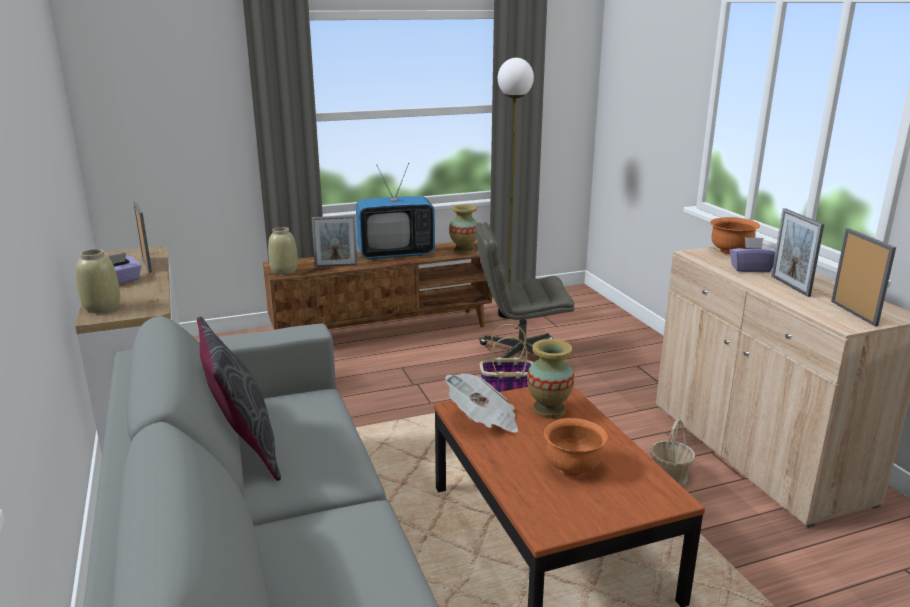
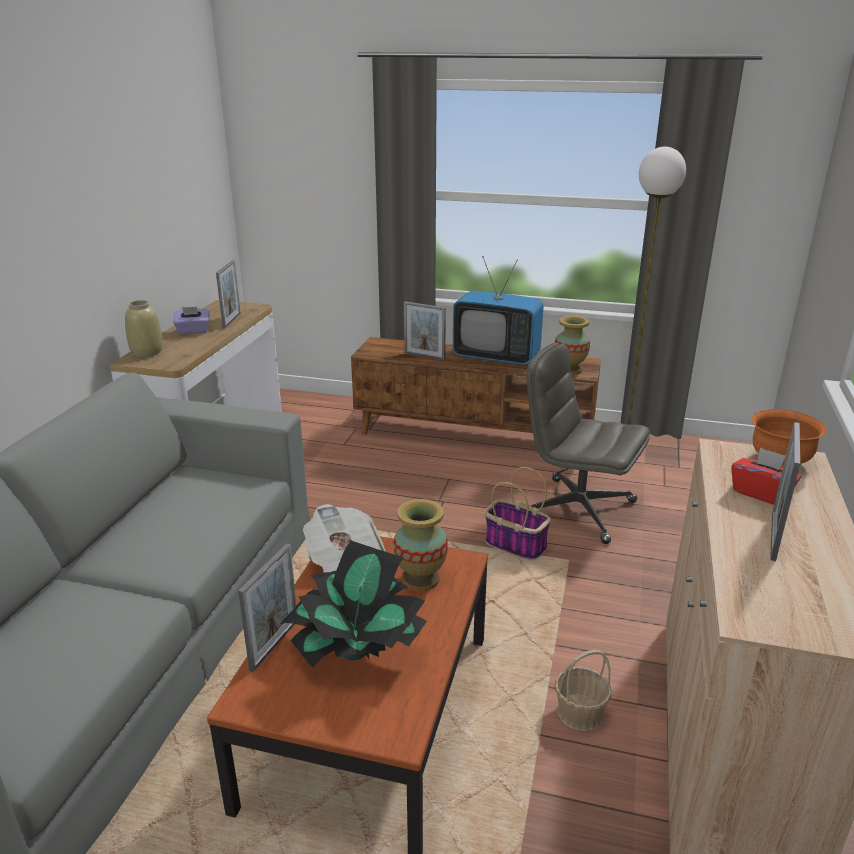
camera: 35 degrees right, 5 degrees up
(244, 450) = (140, 512): grey pillow -> none
(284, 271) = (374, 350): beige vase -> none
(573, 467) = (355, 651): orange bowl -> potted plant
(750, 269) = (761, 493): purple tissue box -> red tissue box
(853, 313) = (795, 609): picture frame -> picture frame (274, 644)

